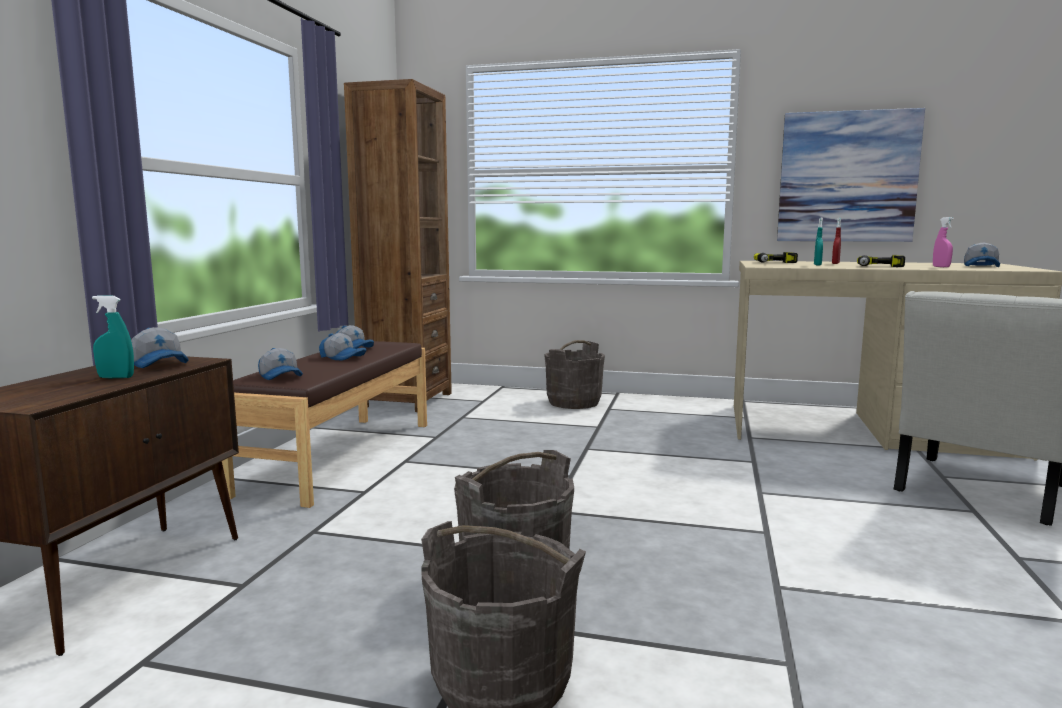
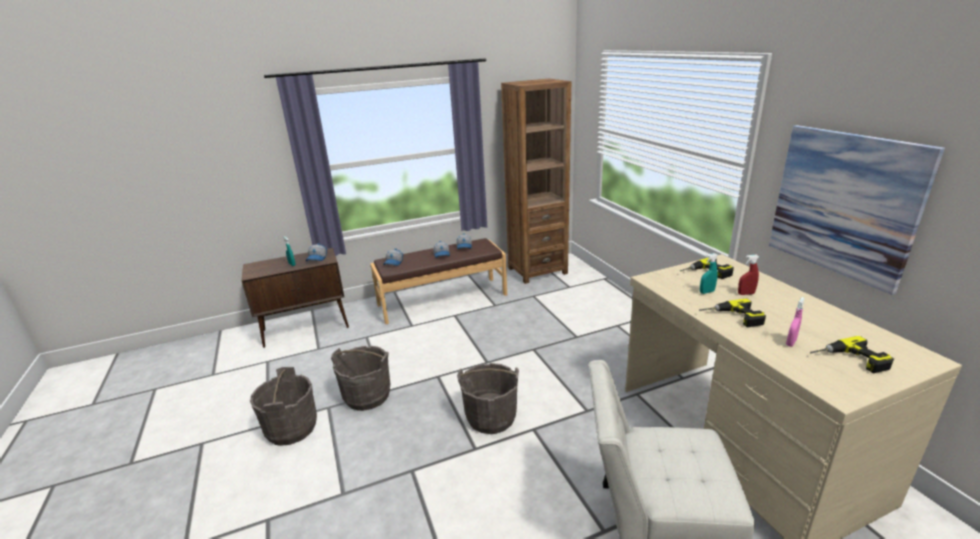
camera: 55 degrees right, 15 degrees up
(573, 402) = (611, 310): grey bucket -> grey bucket (491, 417)
(982, 266) = (849, 361): cap -> power drill

